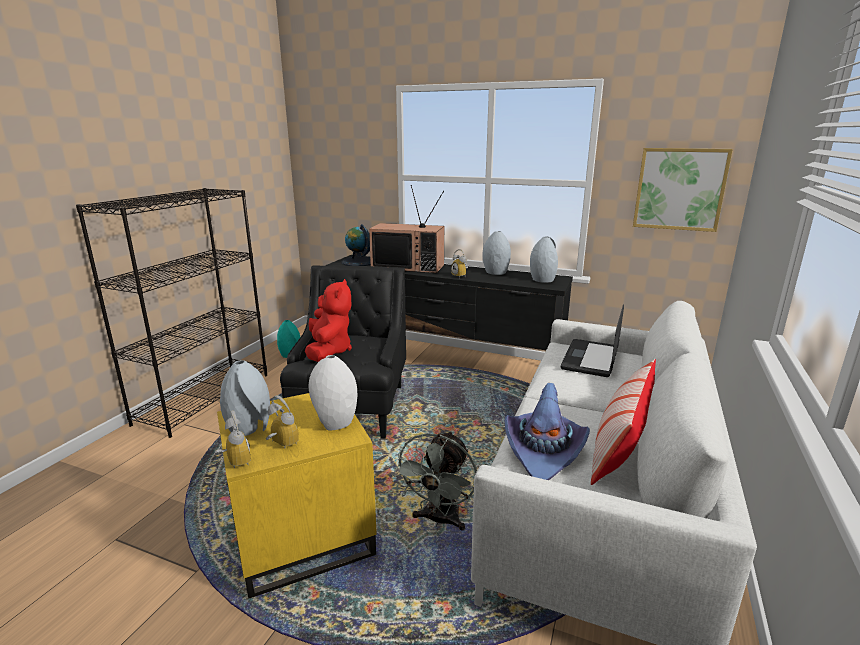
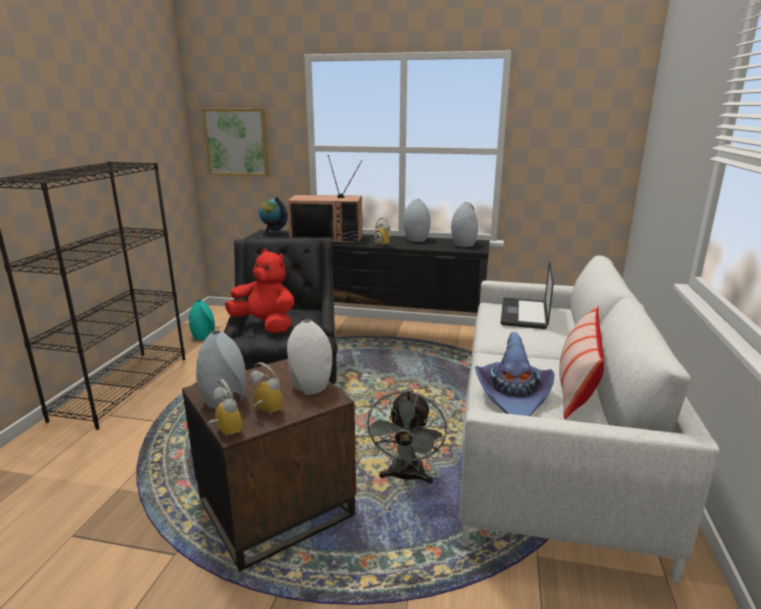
camera: 10 degrees left, 0 degrees up
(302, 535) = (275, 507): yellow side table -> brown side table
(329, 351) = (265, 325): red plush toy -> red plush toy turned 45 degrees counterclockwise
(679, 189) = (583, 154): picture -> picture (237, 142)

